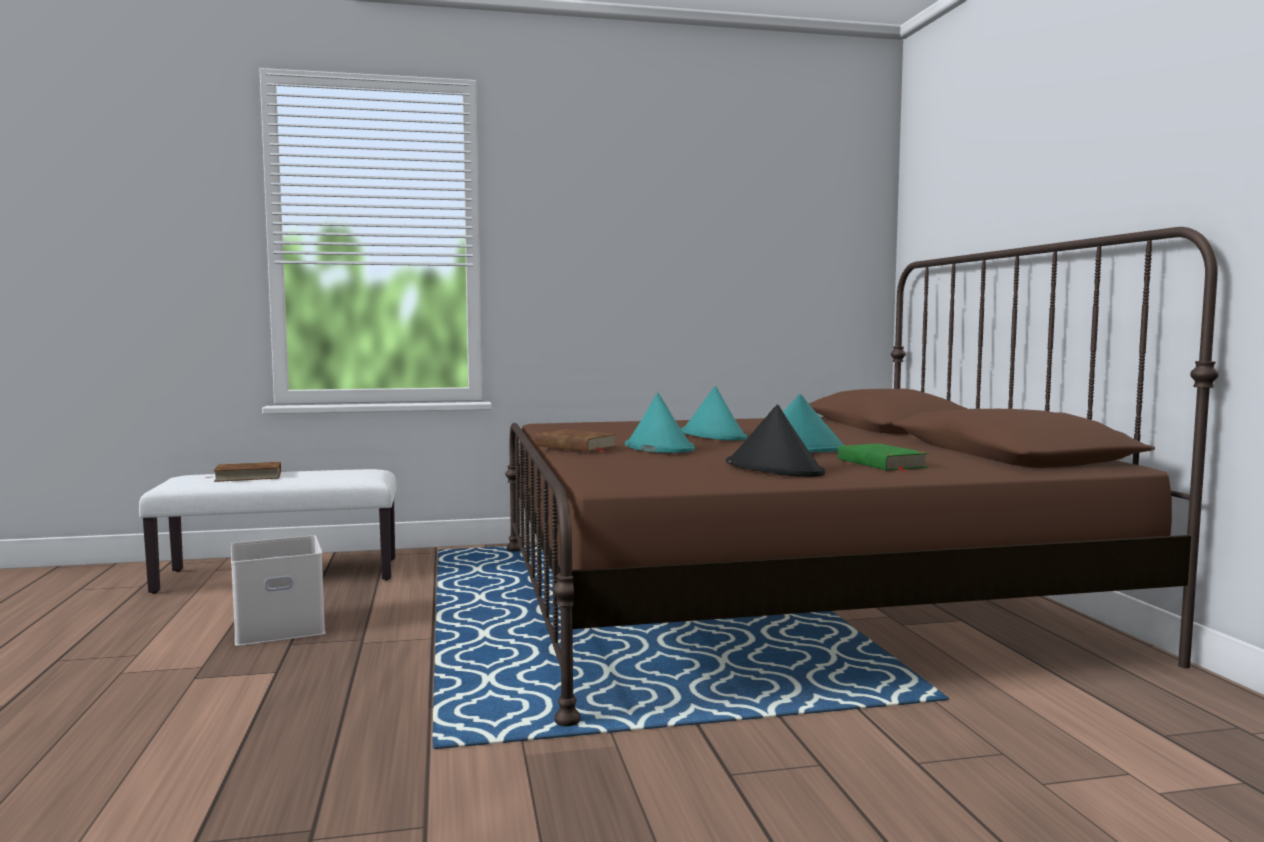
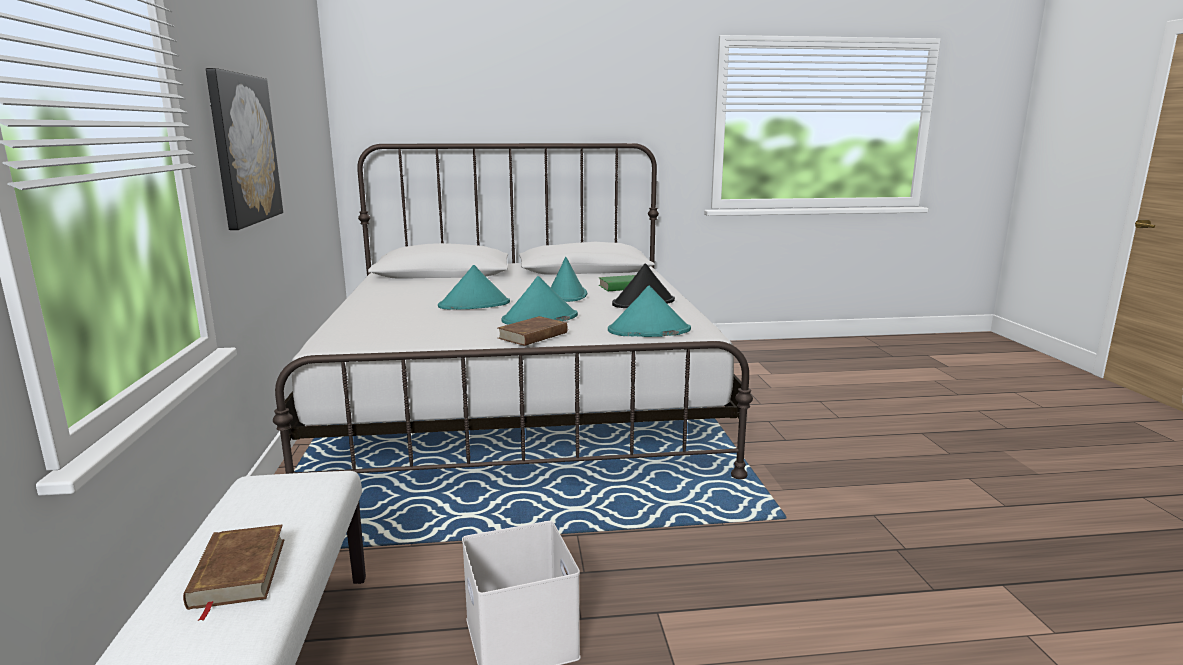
camera: 85 degrees left, 10 degrees up
(596, 259) = (243, 149): none -> picture
(613, 470) = (648, 331): none -> turquoise hat
(781, 597) = (519, 403): brown bed -> white bed

